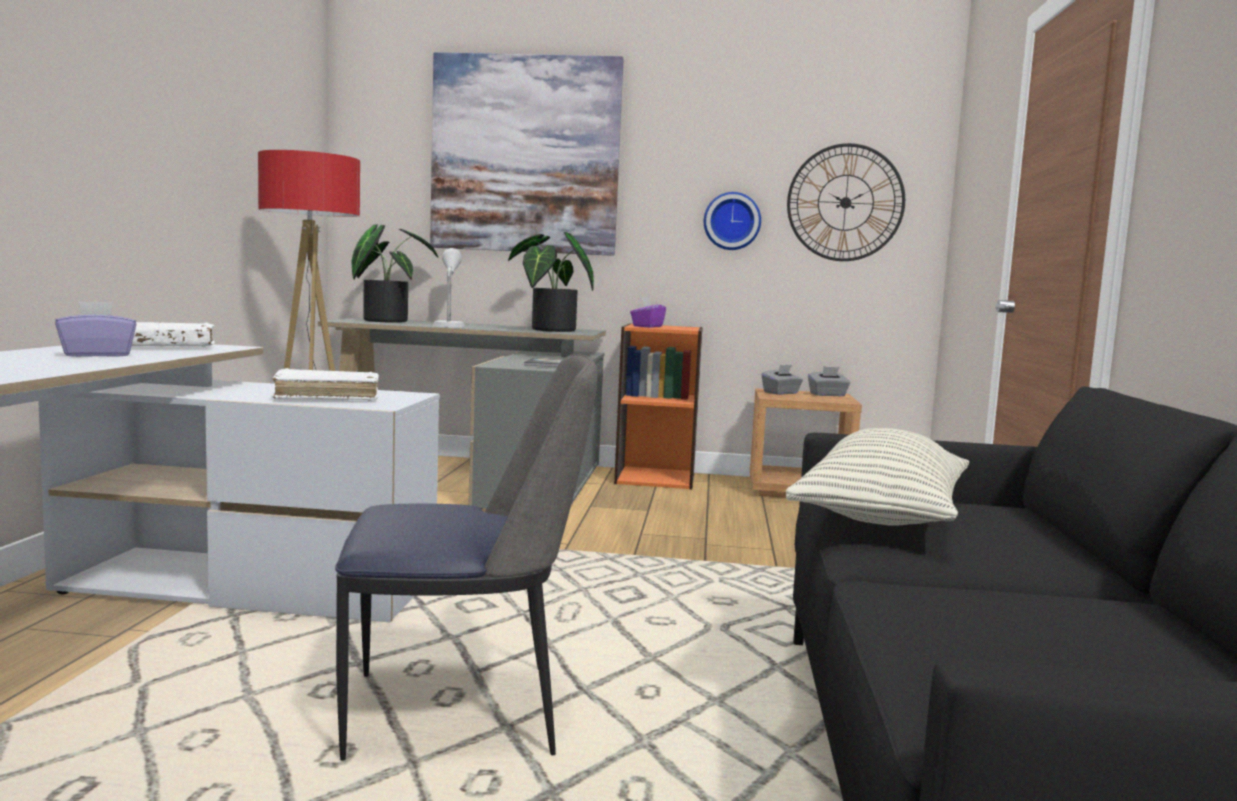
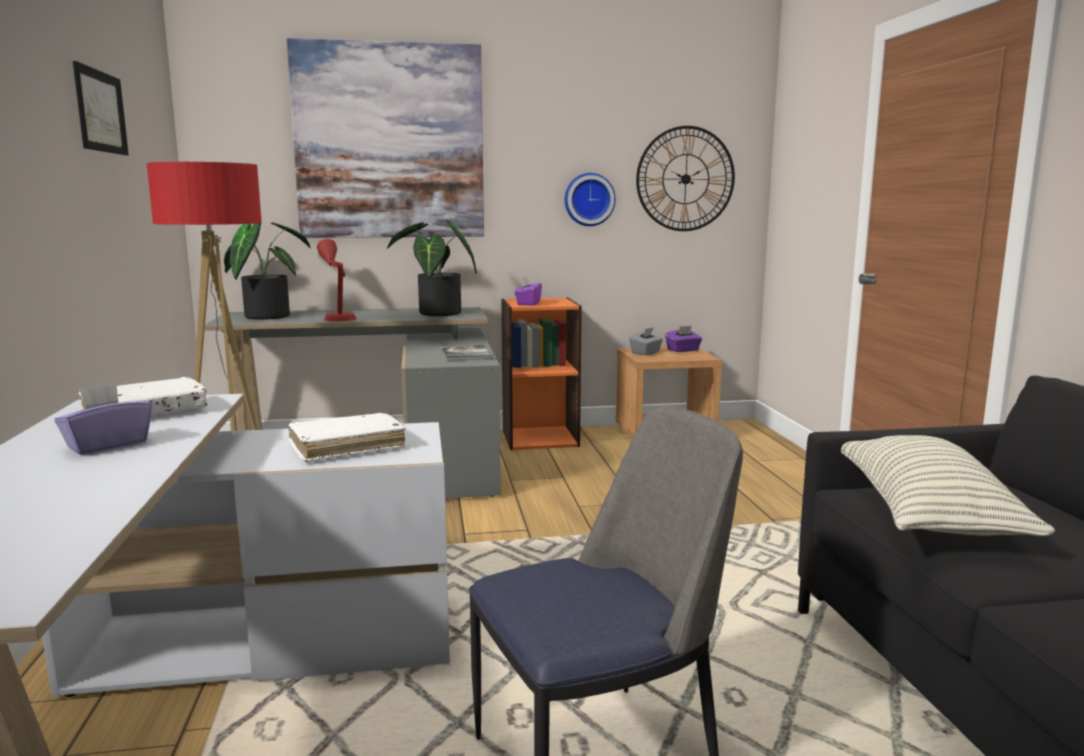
camera: 15 degrees left, 5 degrees up
(227, 106) = (101, 111): none -> picture
(449, 325) = (337, 317): grey table lamp -> red table lamp
(827, 395) = (683, 350): grey tissue box -> purple tissue box

